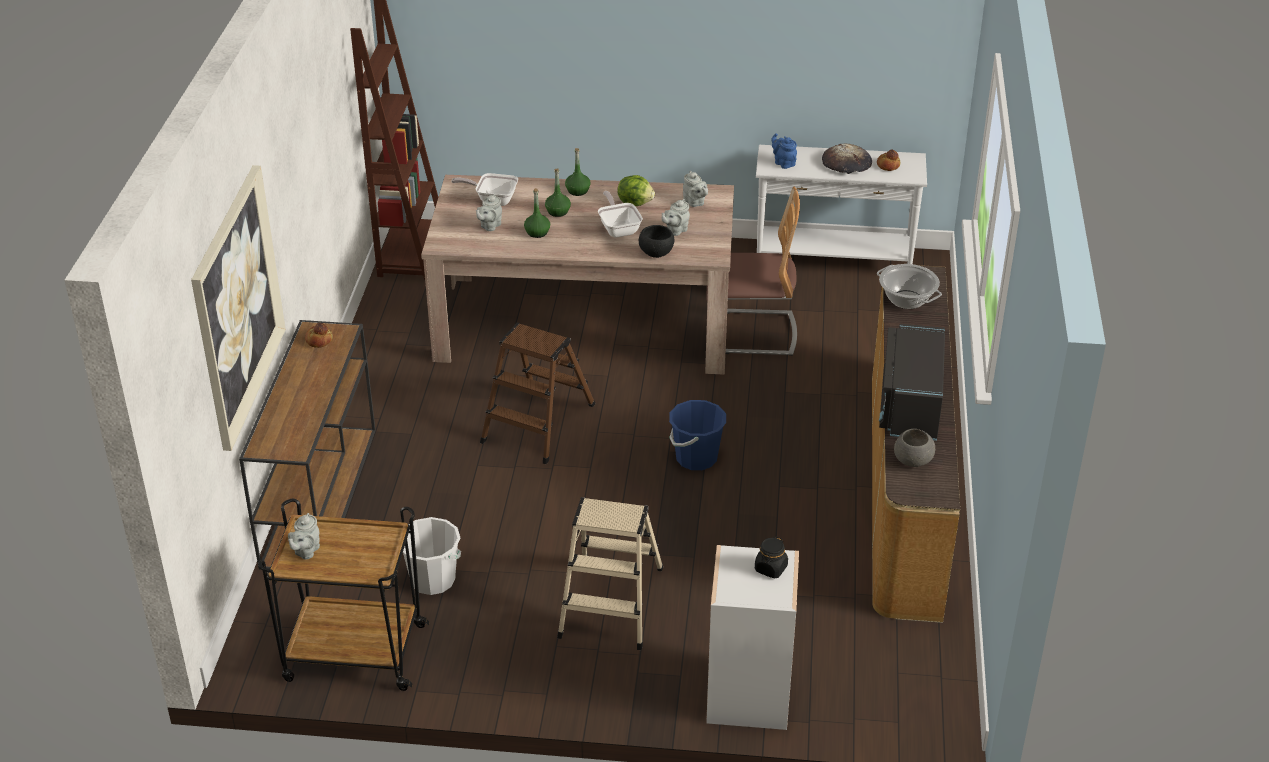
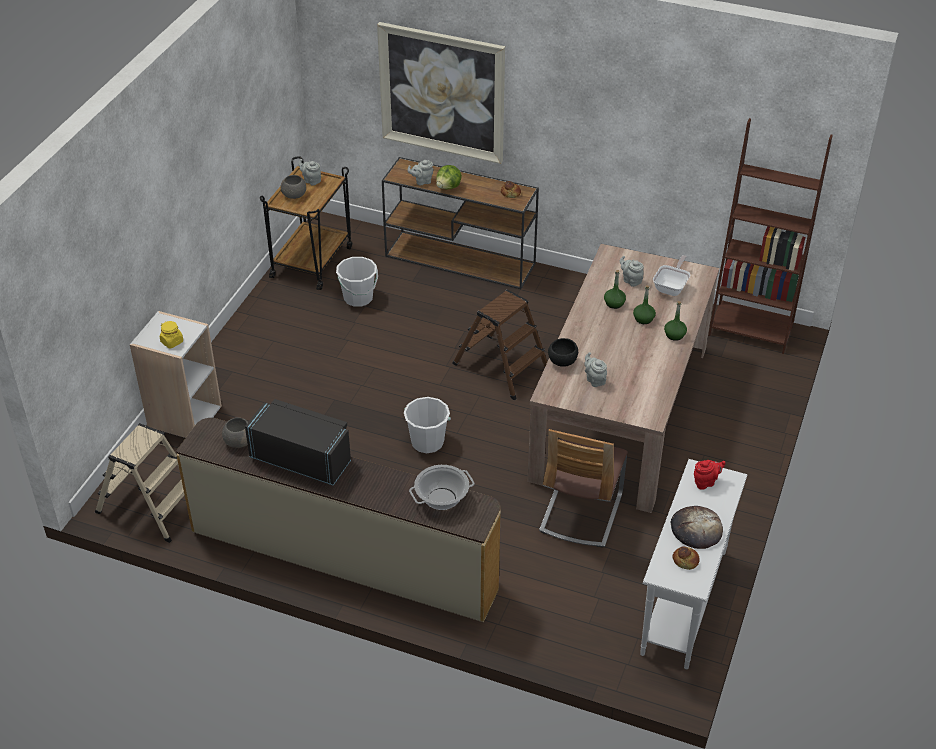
camera: 105 degrees right, 5 degrees up
(351, 560) = (294, 195): none -> grey bowl
(611, 601) = (299, 371): beige step ladder -> beige step ladder (150, 505)
(619, 228) = (607, 348): frying pan -> none
(635, 203) = (646, 365): lettuce -> lettuce (448, 187)
(695, 203) = (637, 400): grey teapot -> grey teapot (422, 181)
(696, 458) = (427, 442): blue bucket -> white bucket
(770, 568) = (172, 342): black jar -> yellow jar
(783, 163) = (706, 482): blue teapot -> red teapot

